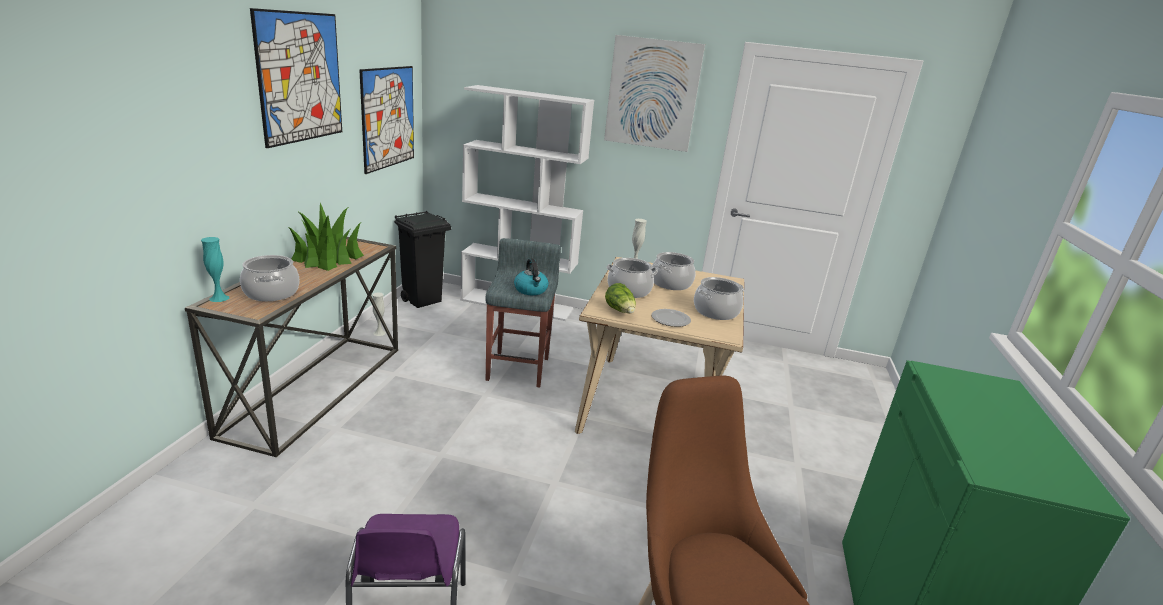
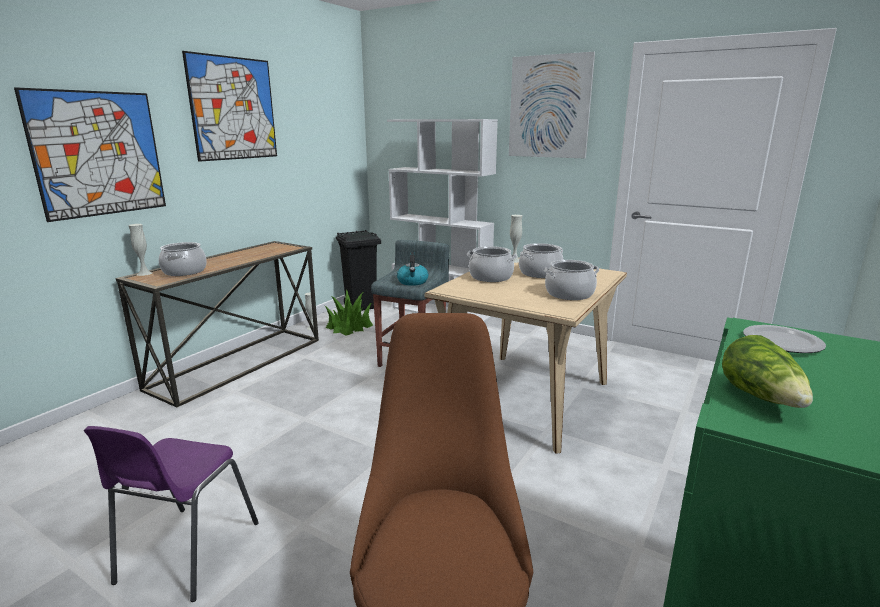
camera: 20 degrees right, 5 degrees down
(219, 298) = (144, 273): turquoise vase -> white vase
(327, 258) = (249, 253): potted plant -> potted plant (349, 326)
(388, 118) = (327, 149): picture -> picture (98, 154)
(620, 311) = (467, 290): lettuce -> lettuce (762, 398)
(670, 319) = (513, 298): plate -> plate (780, 342)

